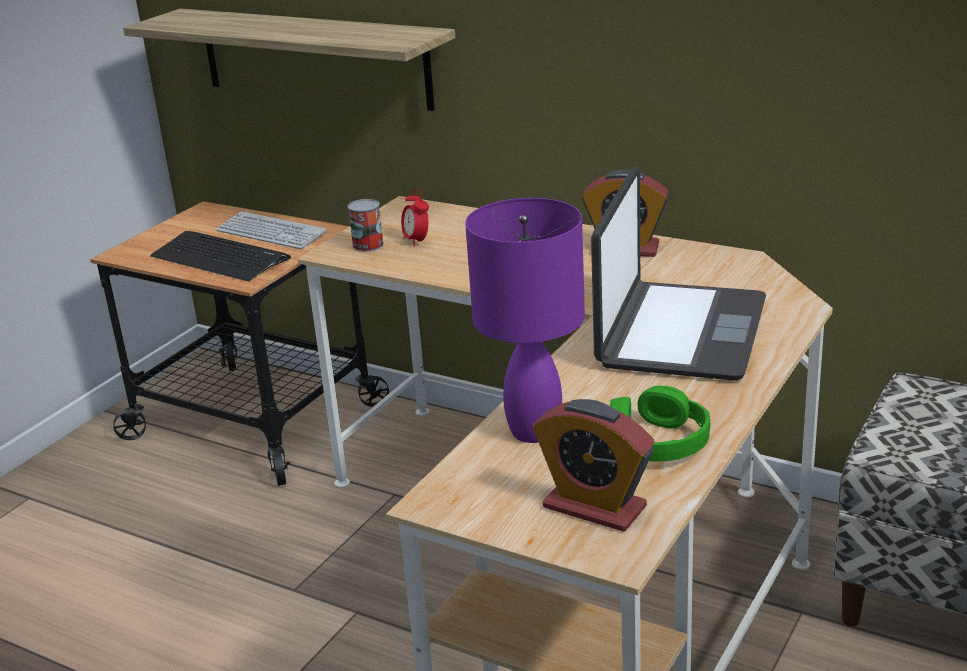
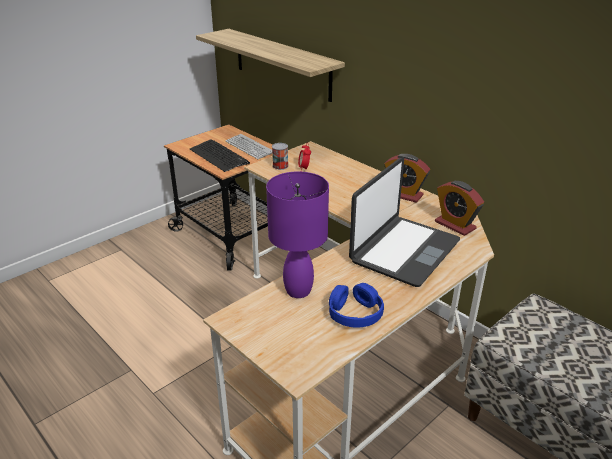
camera: 15 degrees right, 5 degrees up
(594, 507) = (302, 343): alarm clock -> alarm clock (455, 225)
(657, 442) = (355, 313): green headphones -> blue headphones

